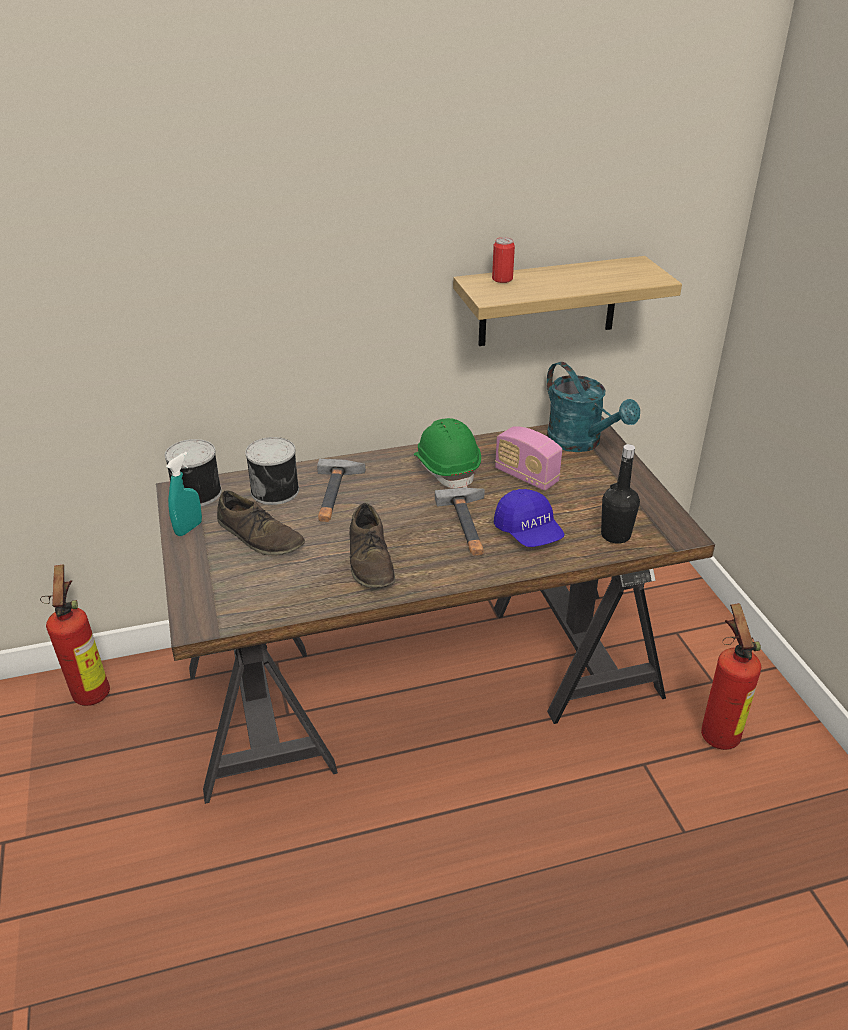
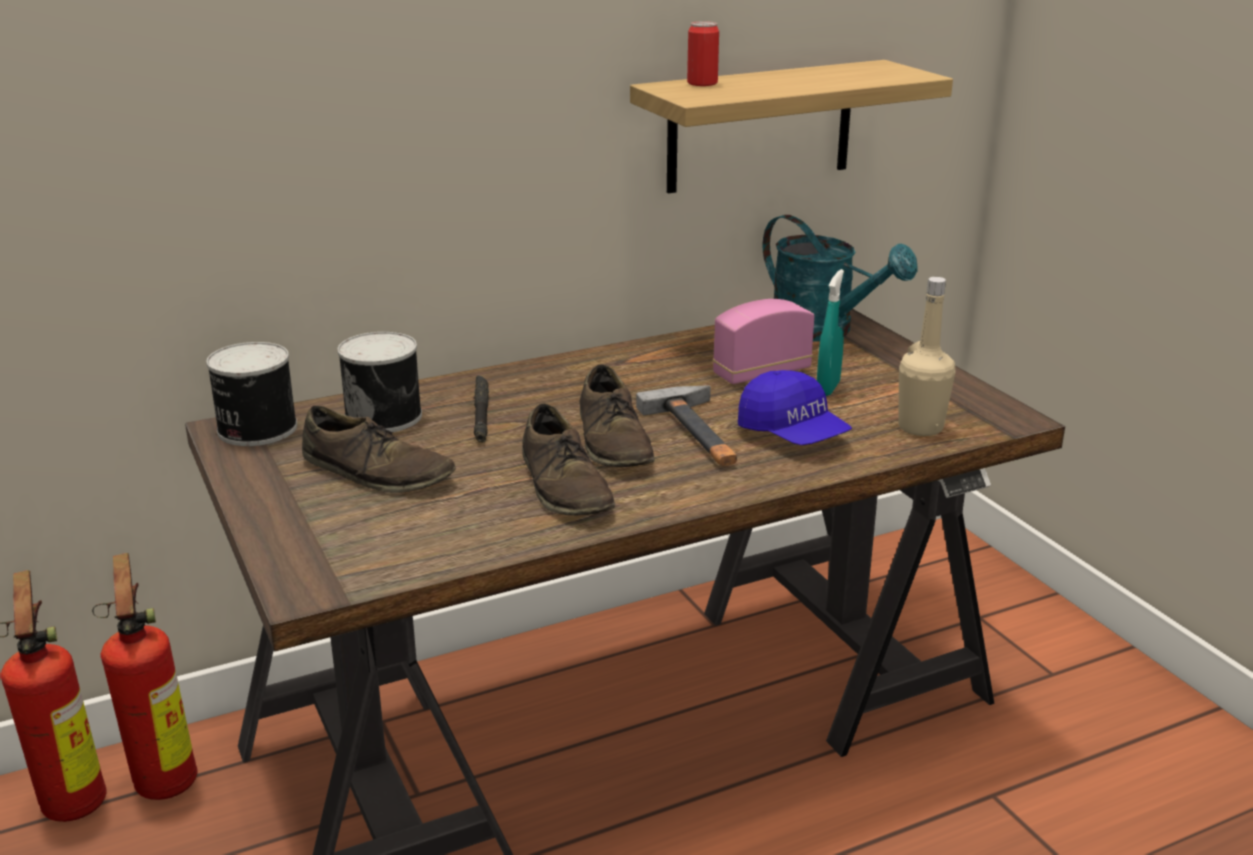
camera: 10 degrees left, 10 degrees down
(188, 528) = (256, 472): turquoise spray bottle -> turquoise spray bottle (828, 388)
(335, 494) = (481, 414): hammer -> black flashlight
(412, 526) = (614, 441): none -> brown shoe
(446, 468) = (640, 372): green hard hat -> none
(526, 476) = (761, 373): radio -> radio turned 120 degrees clockwise
(615, 535) = (920, 427): black bottle -> beige bottle
(717, 732) = (1084, 739): fire extinguisher -> fire extinguisher (167, 777)

